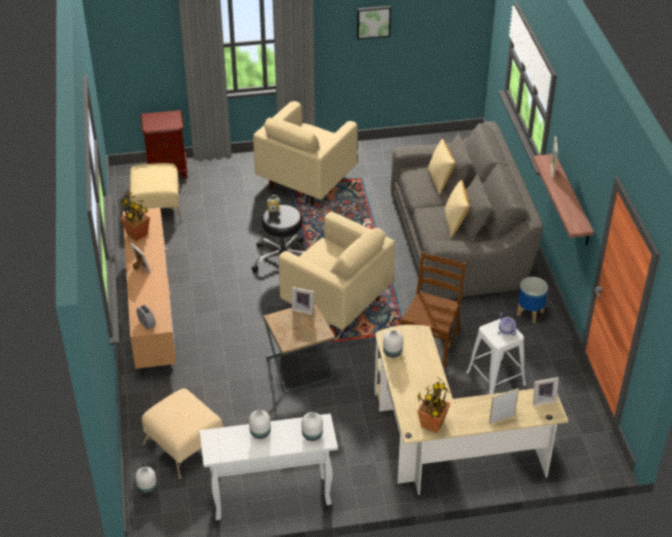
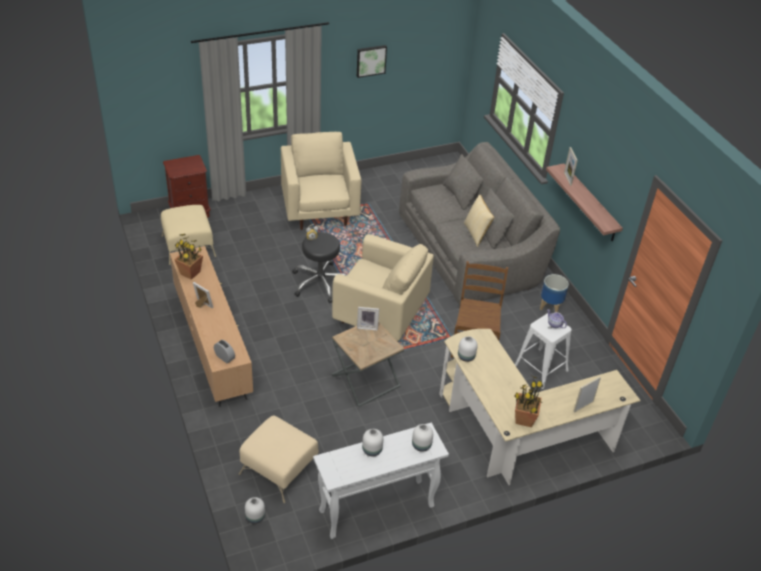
camera: 15 degrees left, 0 degrees up
(306, 181) = (320, 210): beige armchair -> beige armchair turned 150 degrees clockwise
(440, 181) = (451, 198): pillow -> none
(543, 400) = (612, 384): picture frame -> none

